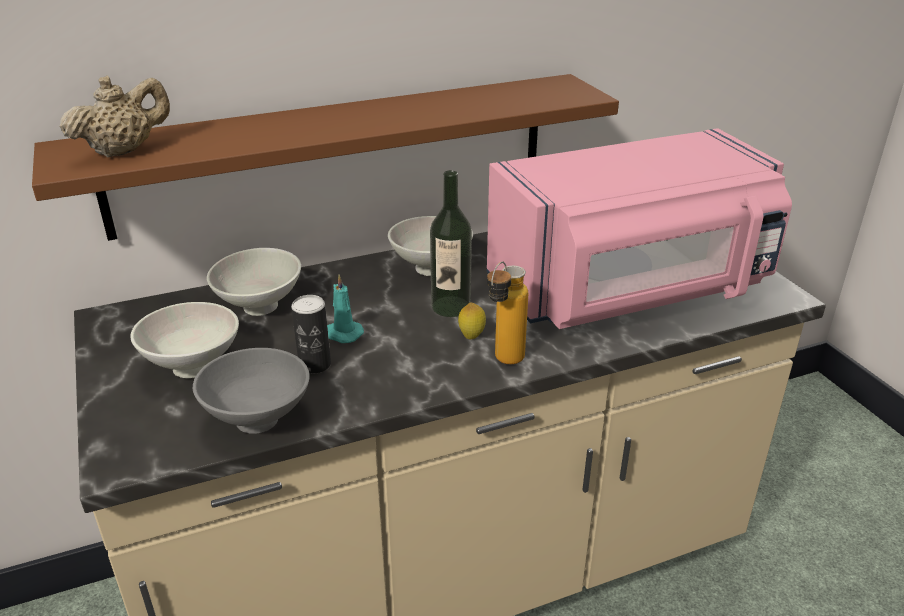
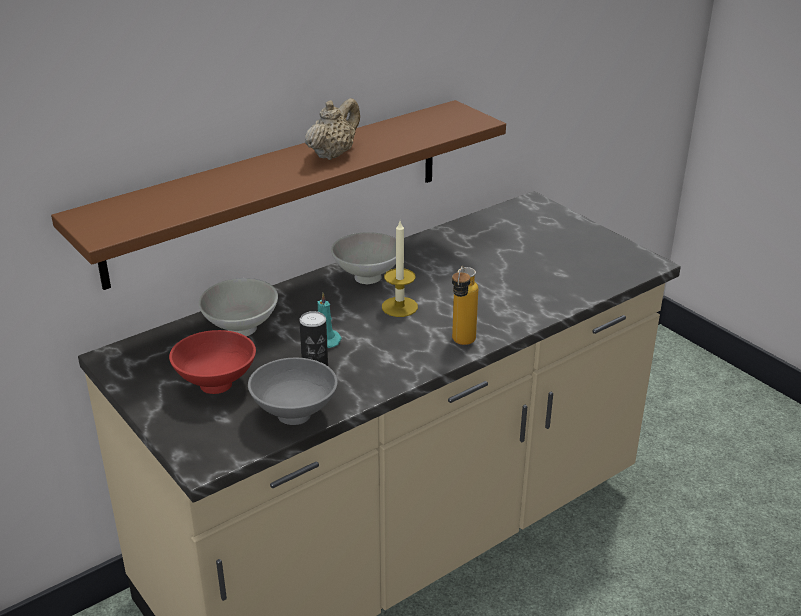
camera: 15 degrees left, 0 degrees up
(124, 151) = (139, 213): beige teapot -> beige teapot (333, 154)
(191, 365) = (214, 384): white bowl -> red bowl
(451, 306) = (399, 307): bottle -> candle
(471, 336) = (427, 328): lemon -> none
(631, 290) = (535, 274): pink microwave -> none

